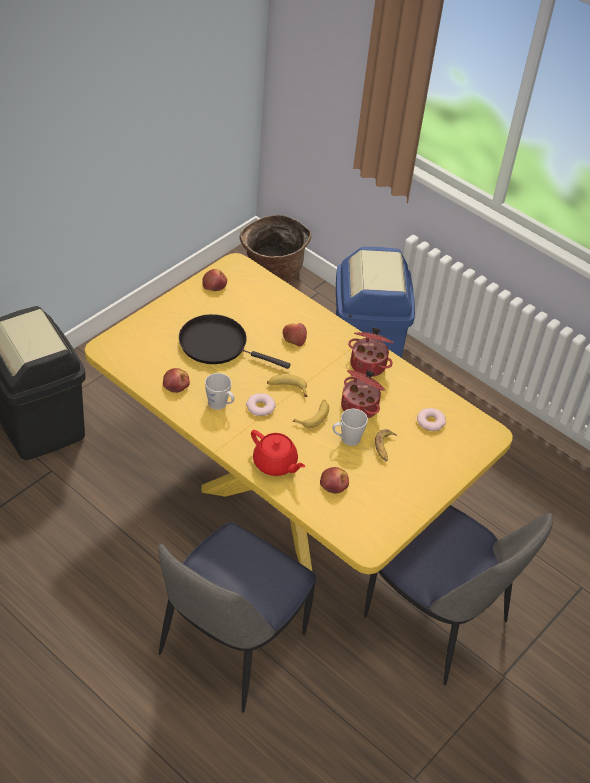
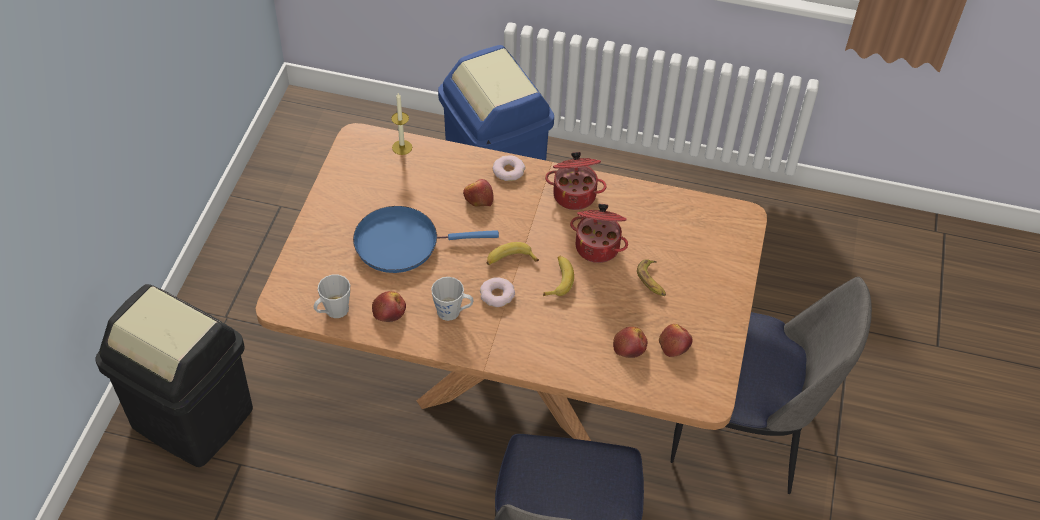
camera: 25 degrees left, 5 degrees up
(215, 284) = (350, 172): apple -> apple (674, 343)
(218, 345) = (402, 243): black frying pan -> blue frying pan
(263, 282) = (402, 147): none -> candle
(272, 272) = (336, 120): basket -> none
(275, 464) = (556, 352): red teapot -> none
(283, 505) = (516, 381): yellow dining table -> brown dining table
(347, 439) = (609, 289): grey mug -> grey mug (333, 311)
(430, 422) = (677, 230): donut -> donut (508, 171)

